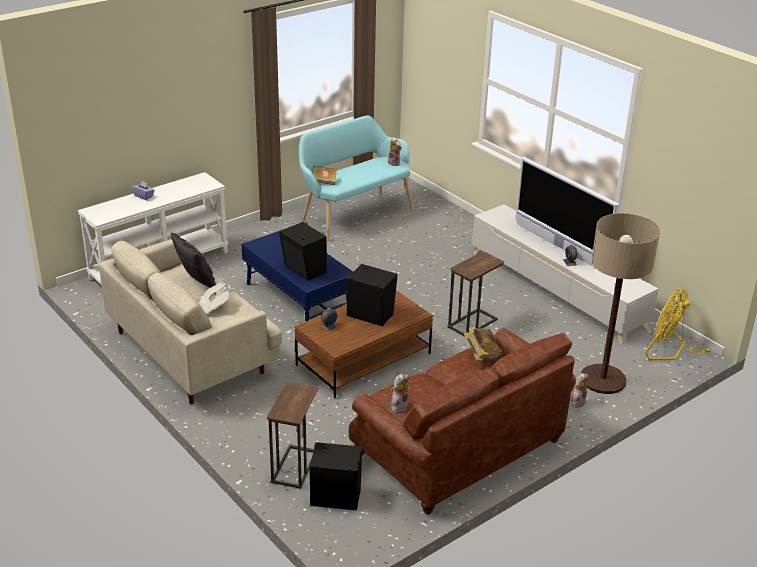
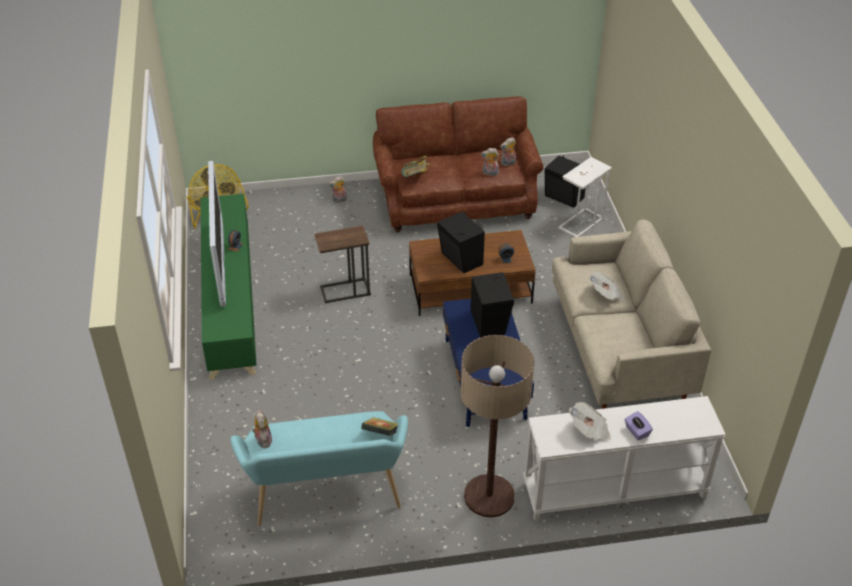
camera: 150 degrees left, 10 degrees up
(178, 189) = (589, 430): none -> newspaper
(196, 283) = (609, 328): black pillow -> none
(295, 467) = (581, 223): brown side table -> white side table
(408, 386) = (490, 173): none -> plush toy
(556, 289) = (230, 299): white tv stand -> green tv stand
(603, 380) = (300, 209): floor lamp -> floor lamp (489, 496)

